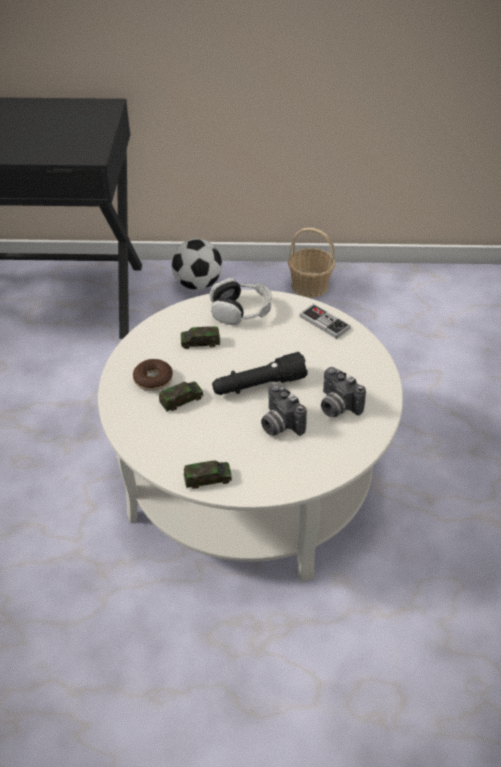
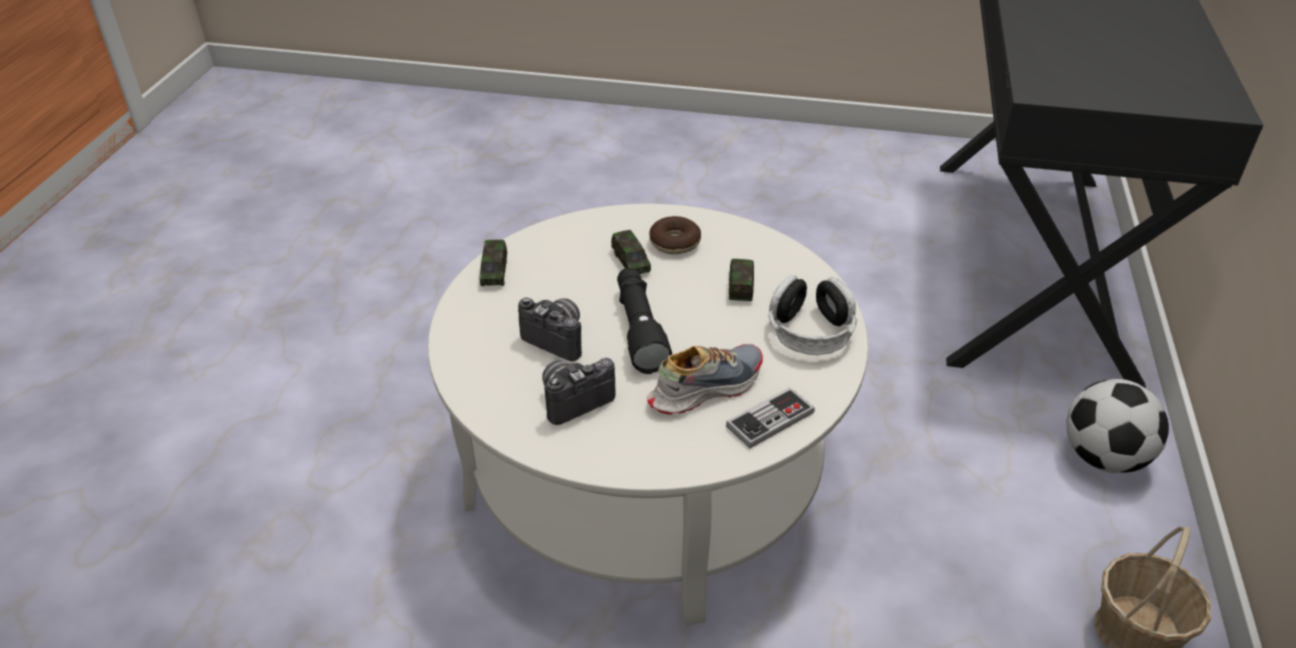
camera: 100 degrees right, 5 degrees down
(279, 424) = (559, 338): camera -> camera turned 60 degrees clockwise
(306, 350) = (705, 387): none -> shoe

